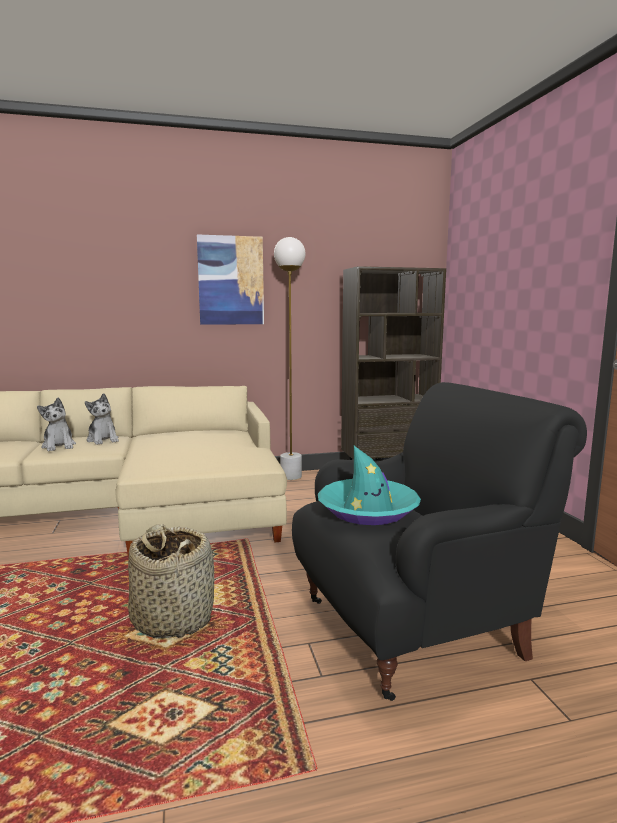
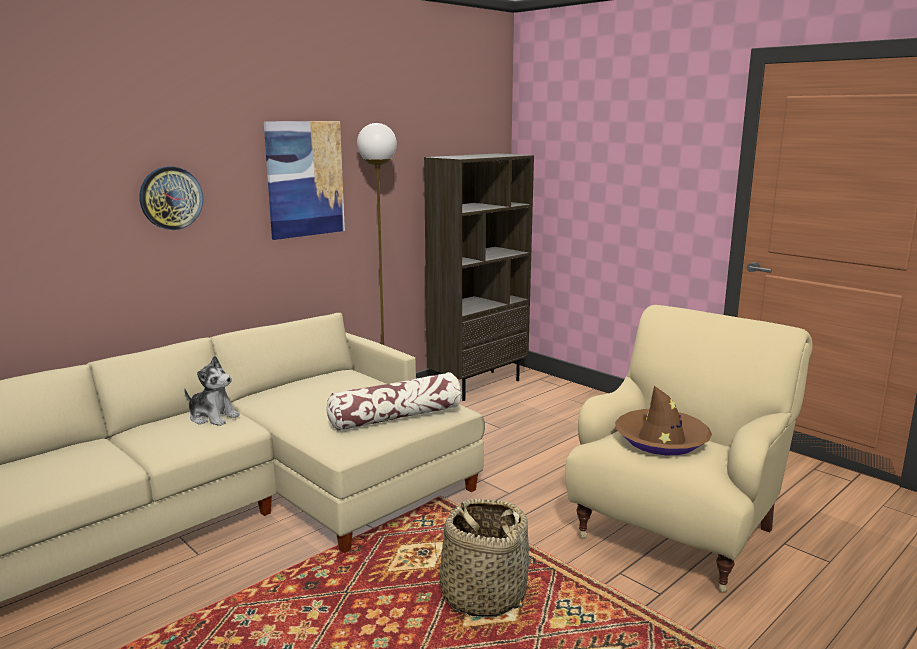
camera: 30 degrees left, 5 degrees up
(59, 446) = (171, 438): plush toy -> none
(120, 286) = (171, 198): none -> wall clock
(208, 459) = (396, 417): none -> pillow
(368, 510) = (661, 440): turquoise hat -> brown hat
(416, 627) = (678, 532): black armchair -> beige armchair

